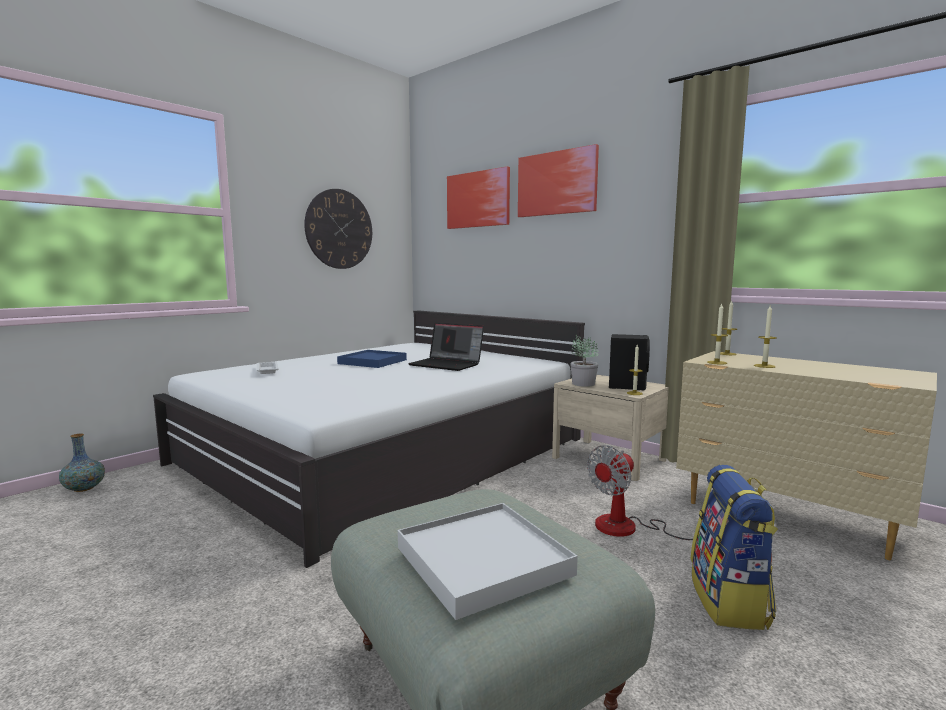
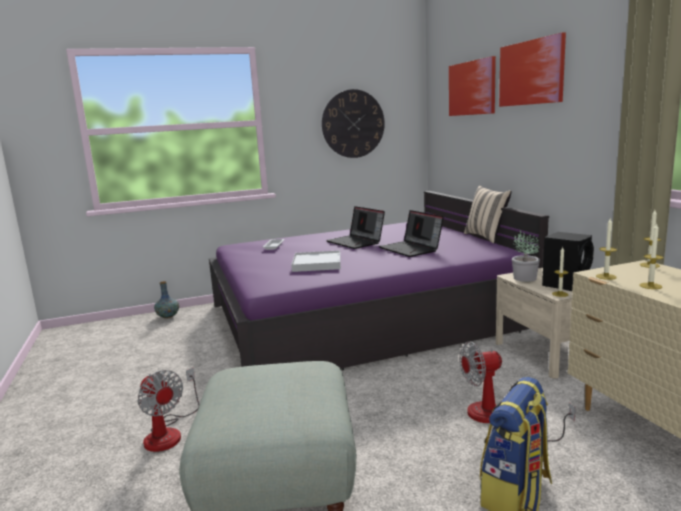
camera: 30 degrees right, 5 degrees up
(223, 659) = (169, 432): none -> fan
(373, 362) = (356, 242): blue tray -> laptop
(387, 451) = (363, 316): white bed -> purple bed
(483, 561) = (252, 406): white tray -> white tray (317, 264)
(506, 352) = (486, 237): none -> beige pillow

